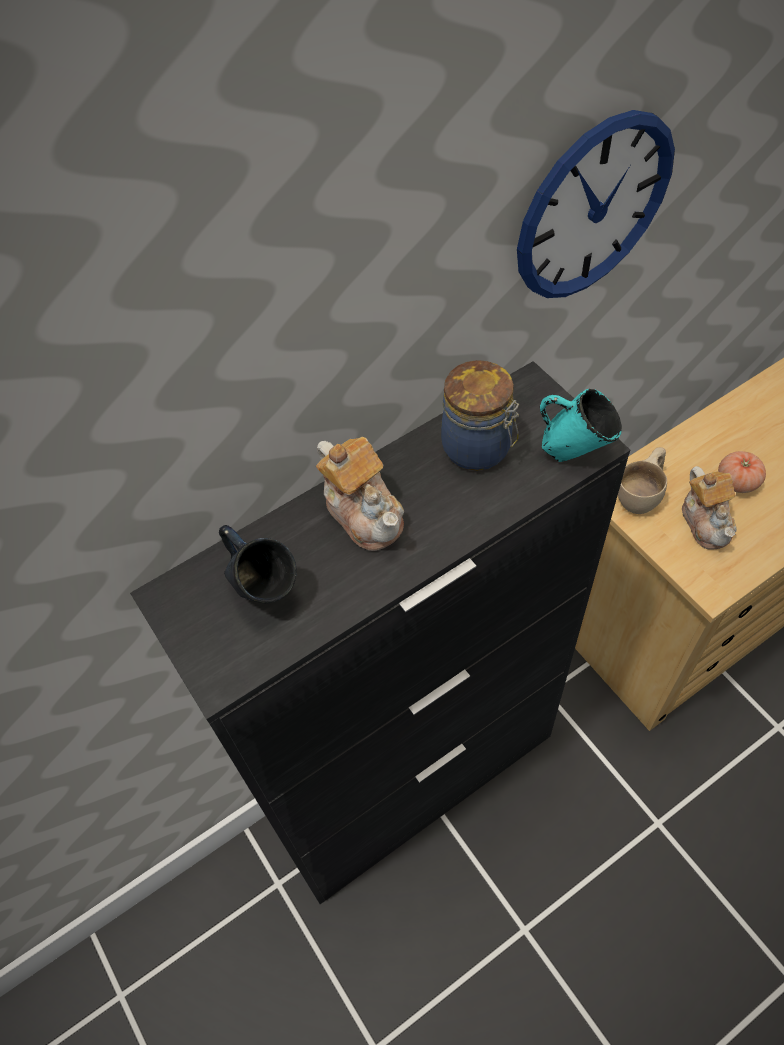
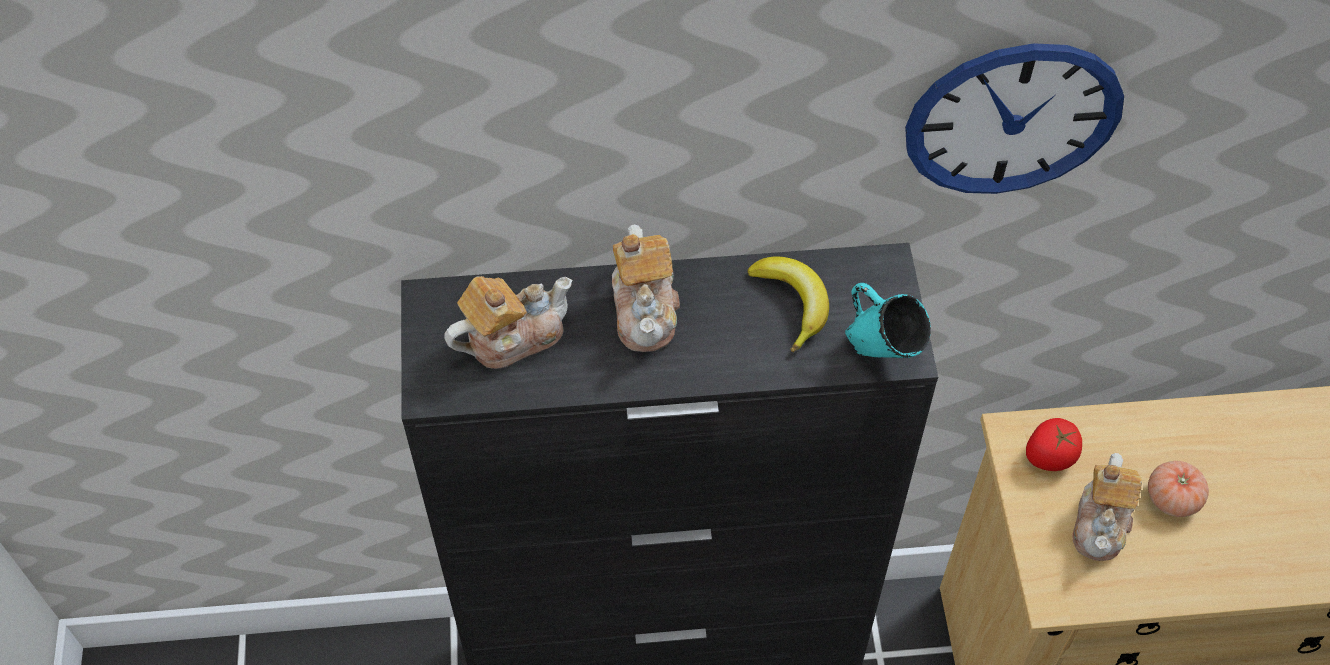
camera: 25 degrees right, 0 degrees up
(263, 591) = (512, 336): blue mug -> teapot
(479, 448) = (792, 303): jar -> banana
(642, 494) = (1049, 456): beige cup -> tomato

